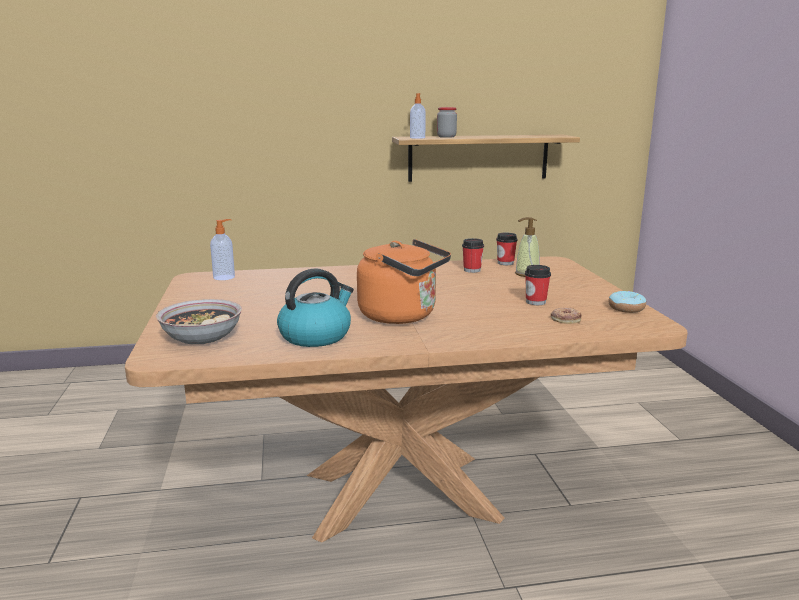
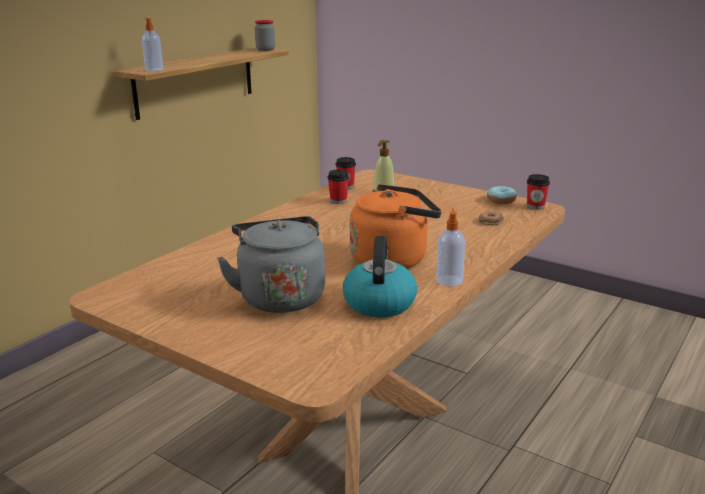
camera: 45 degrees left, 5 degrees up
(202, 337) = (296, 348): bowl -> none
(225, 277) = (137, 284): soap dispenser -> soap dispenser (449, 280)
(272, 309) = (280, 296): none -> grey kettle
(446, 137) = (175, 64): jar -> jar (265, 49)
(535, 302) = (444, 214): cup -> cup (535, 206)

